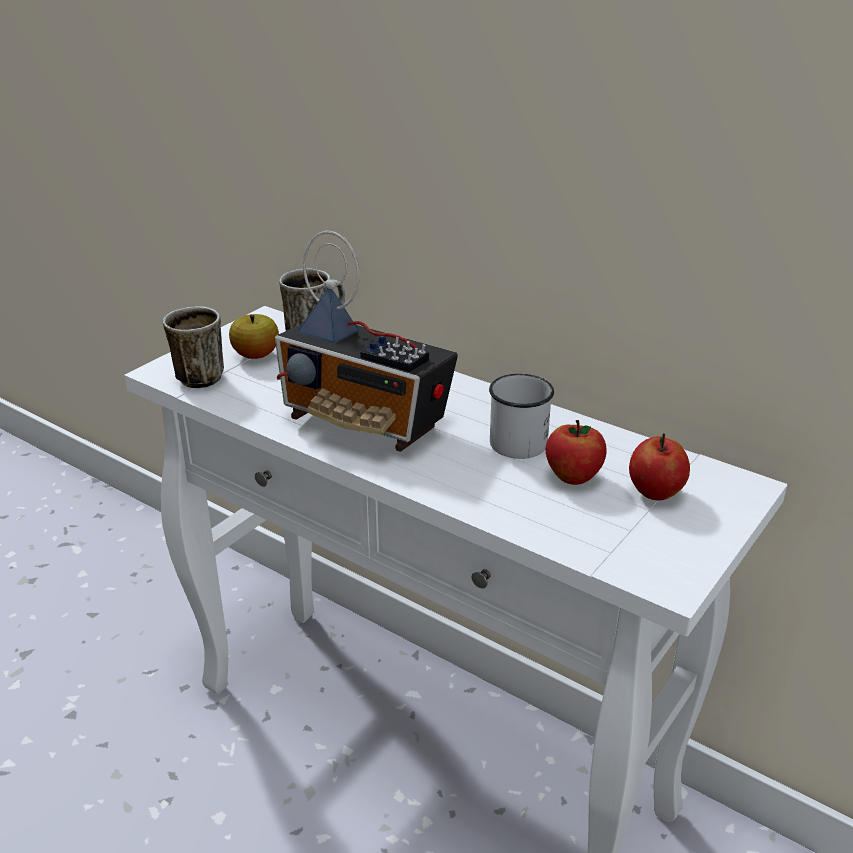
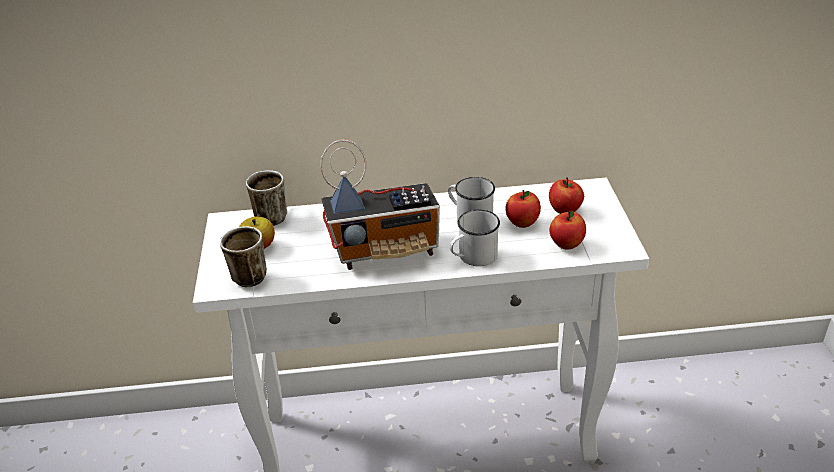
camera: 40 degrees left, 5 degrees up
(449, 482) = (473, 257): none -> white mug
(592, 532) = (566, 244): none -> apple

